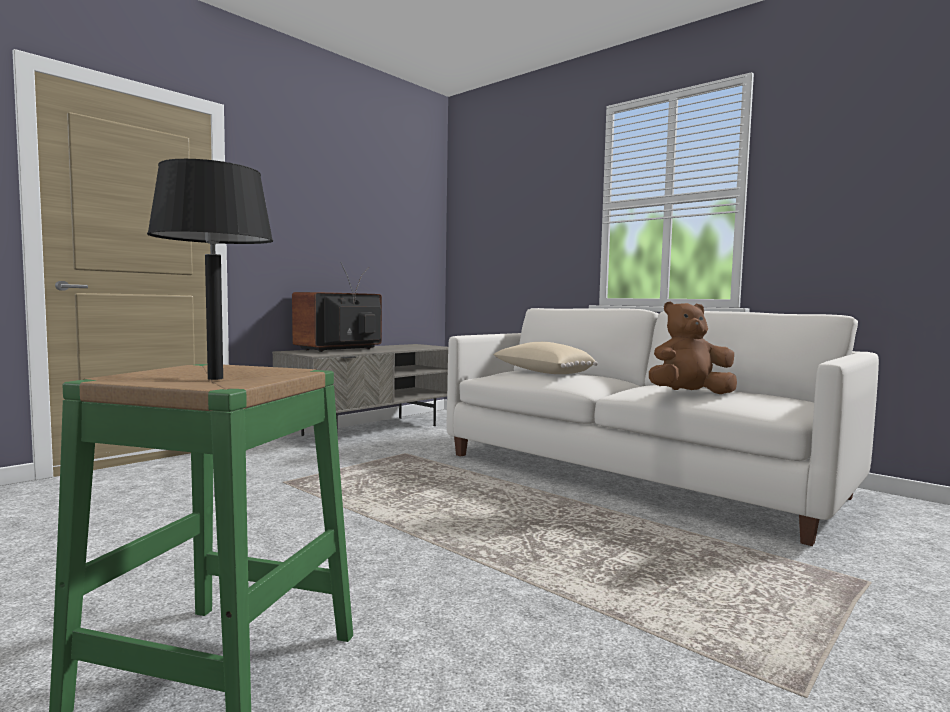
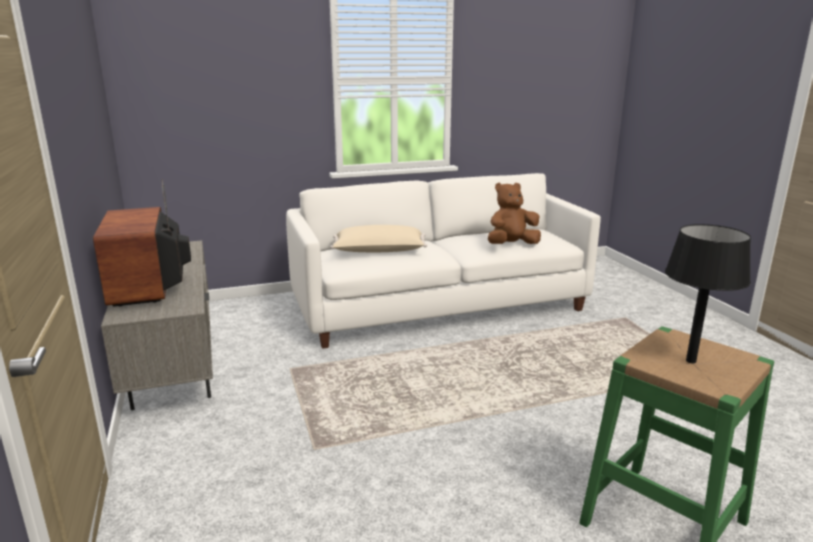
camera: 60 degrees left, 15 degrees up
(689, 394) = (511, 245): brown plush toy -> brown plush toy turned 45 degrees clockwise

